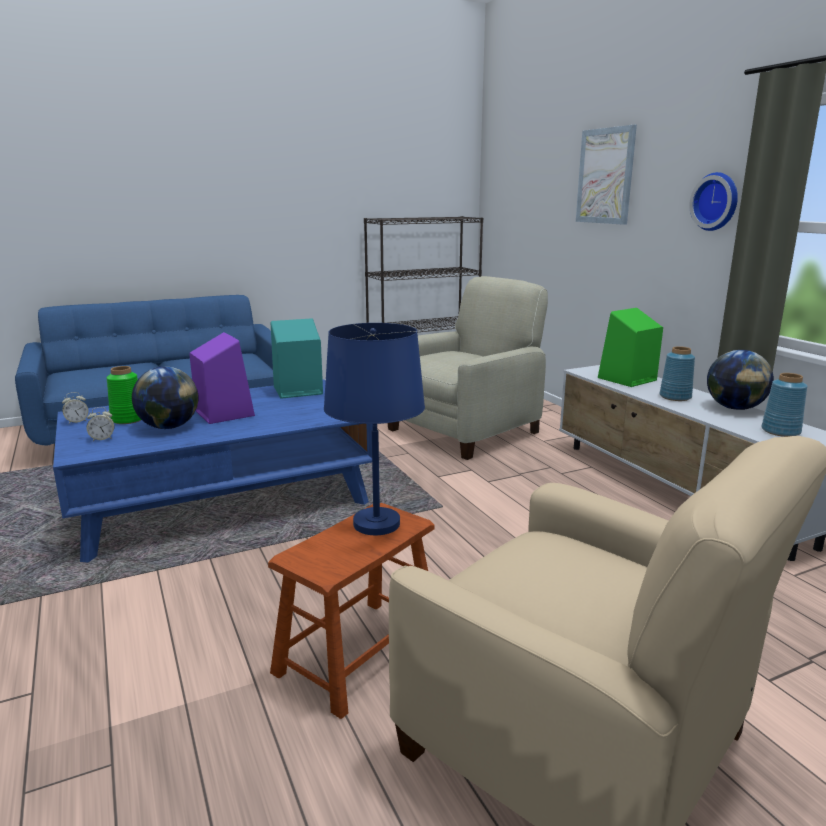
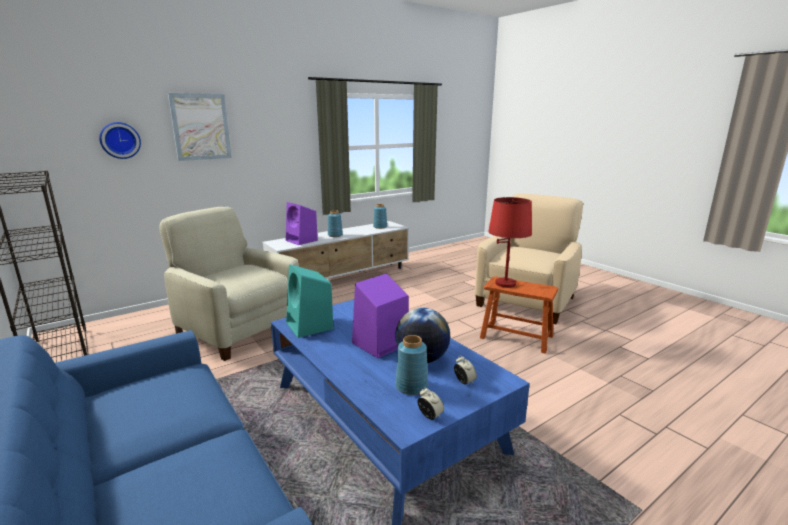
camera: 100 degrees left, 0 degrees up
(127, 419) = (412, 387): green vase -> blue vase
(377, 524) = (505, 283): blue table lamp -> red table lamp
(626, 379) = (302, 240): green speaker -> purple speaker
(717, 201) = (293, 140): wall clock -> wall clock (120, 140)
(734, 408) = (351, 229): globe -> none

